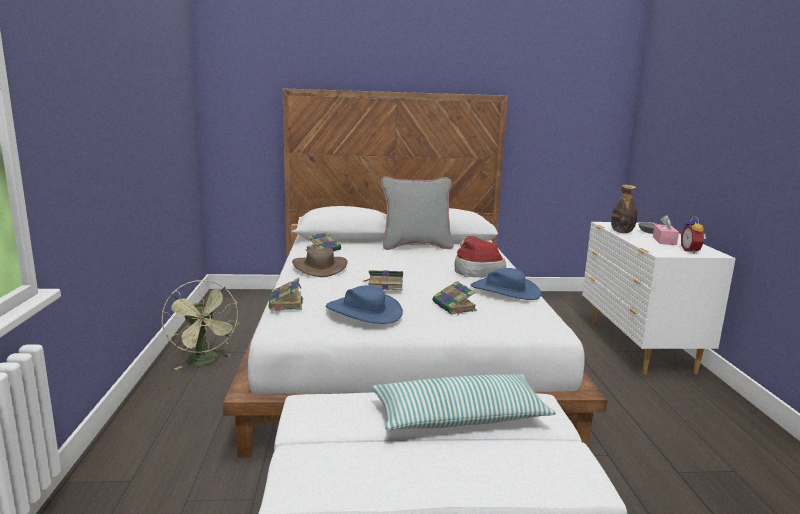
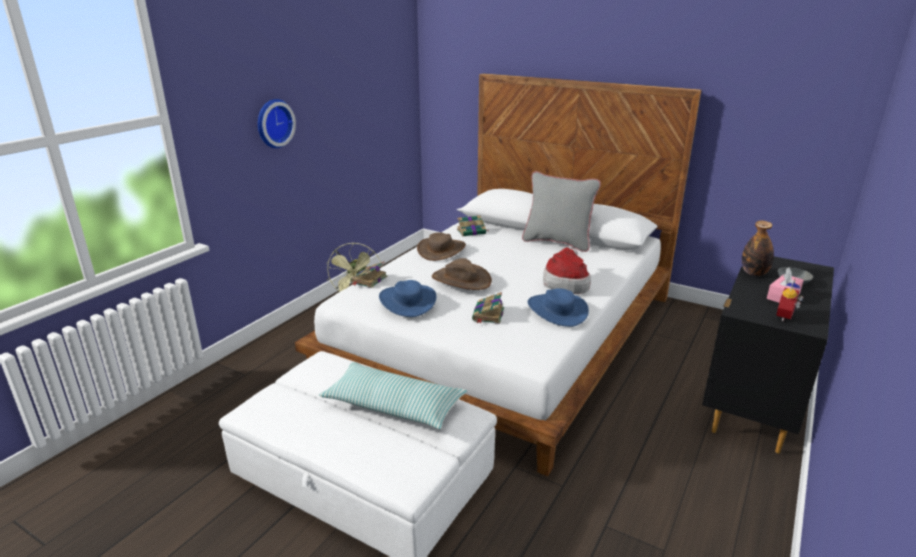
camera: 35 degrees right, 10 degrees up
(102, 120) = (273, 123): none -> wall clock
(384, 285) = (461, 280): book -> brown hat
(638, 346) = (752, 403): white dresser -> black dresser

